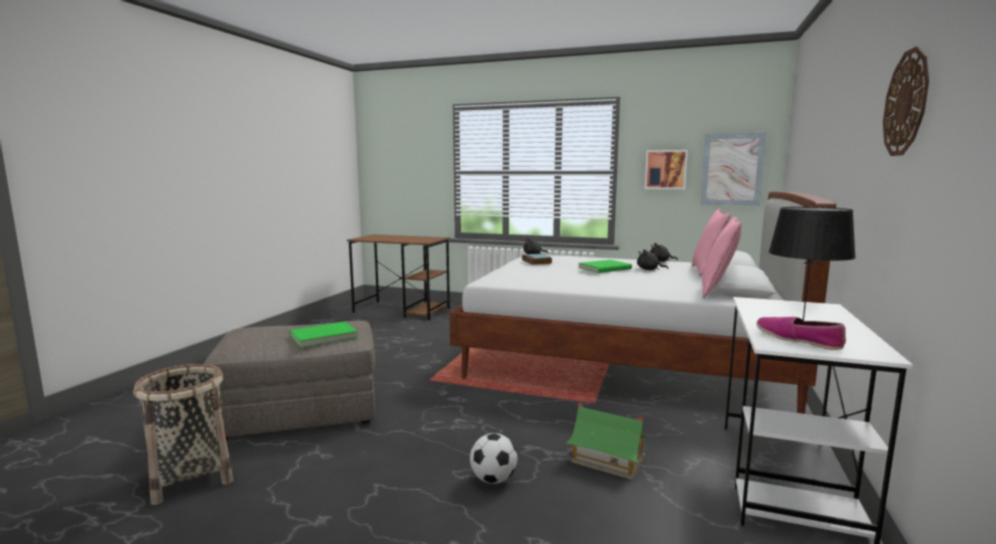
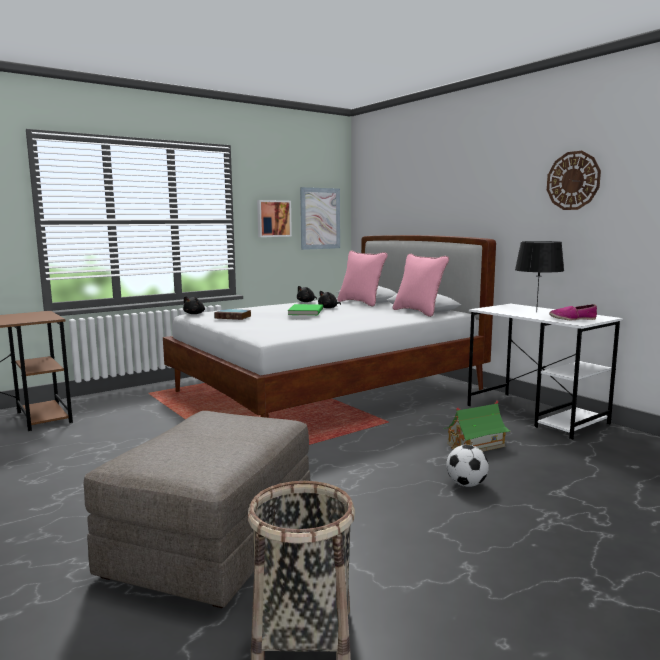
camera: 55 degrees left, 0 degrees up
(324, 337) = (248, 429): green book -> none

